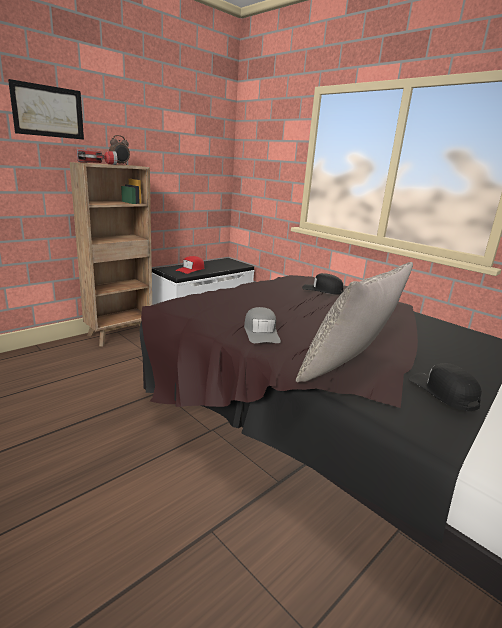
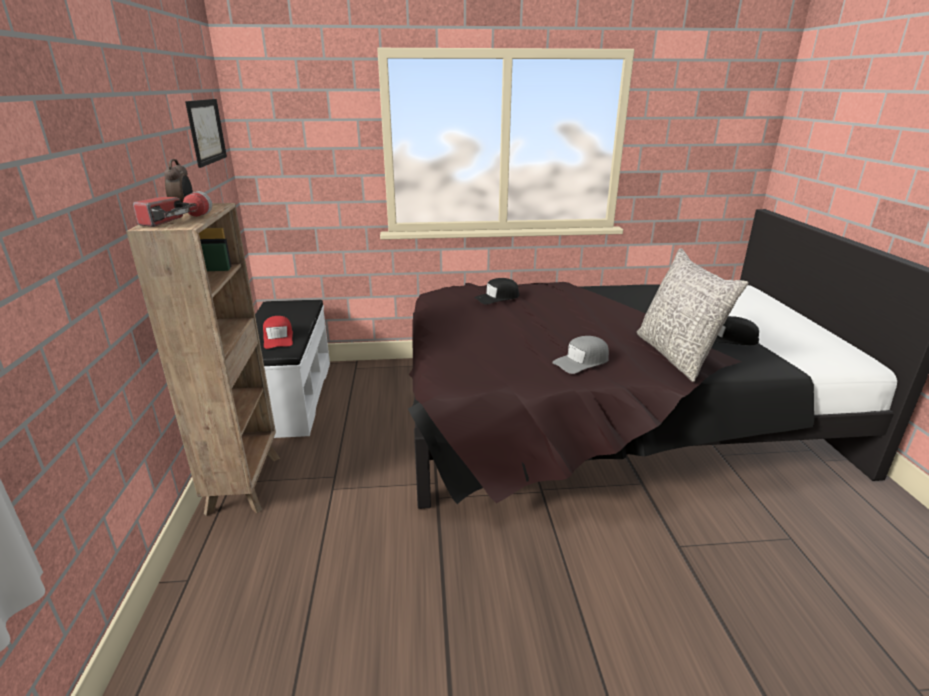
camera: 50 degrees left, 5 degrees up
(48, 111) = (69, 141): picture -> picture (206, 131)
(261, 332) = (581, 362): grey cap -> grey cap turned 120 degrees clockwise

